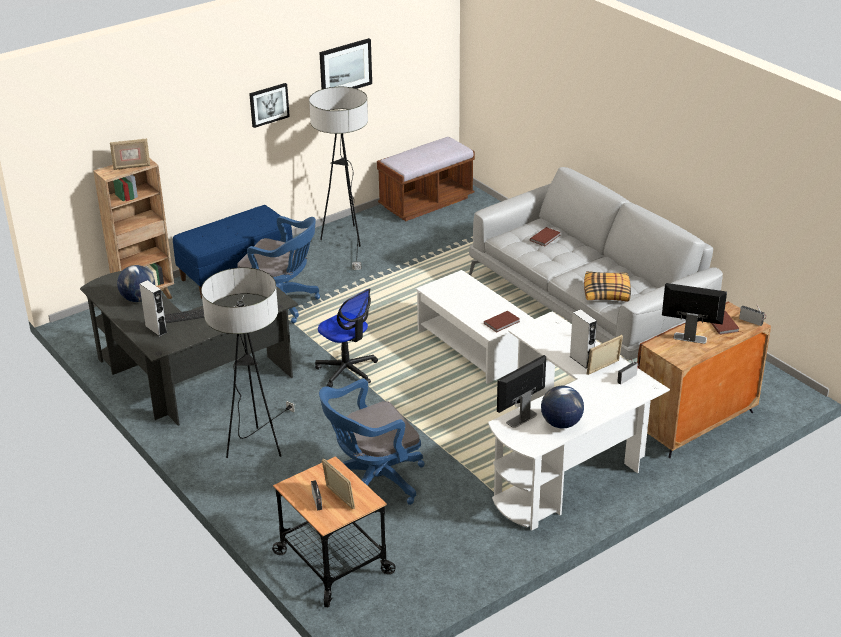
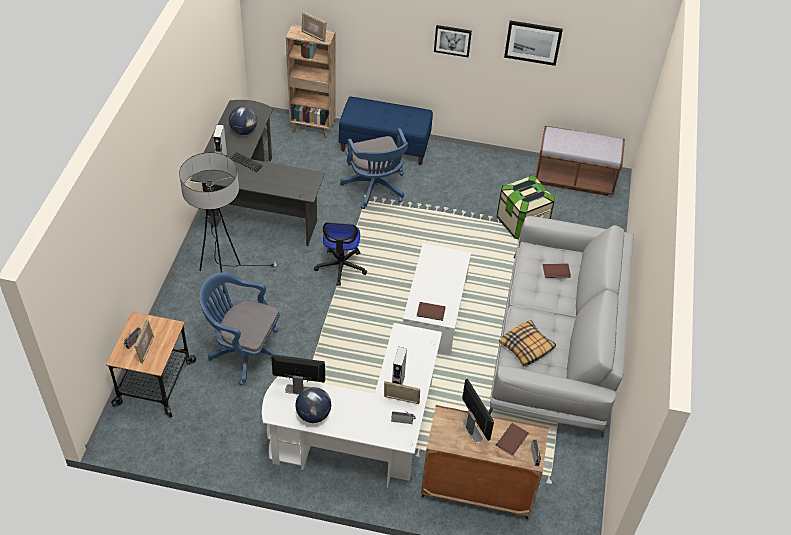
camera: 45 degrees right, 15 degrees up
(345, 242) = (478, 172): floor lamp -> none
(437, 252) = (522, 223): none -> storage box

